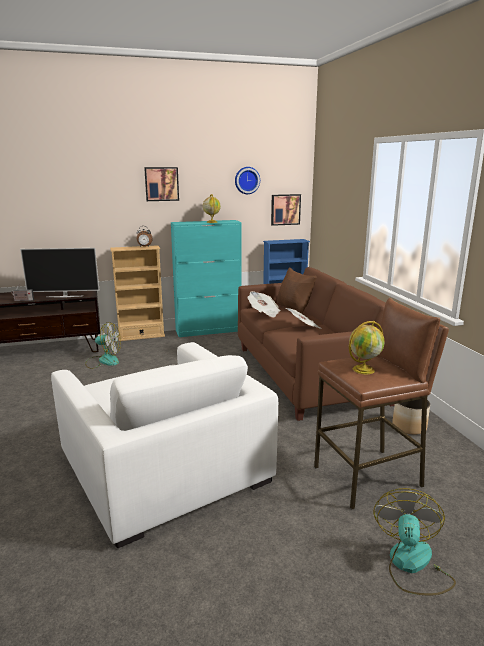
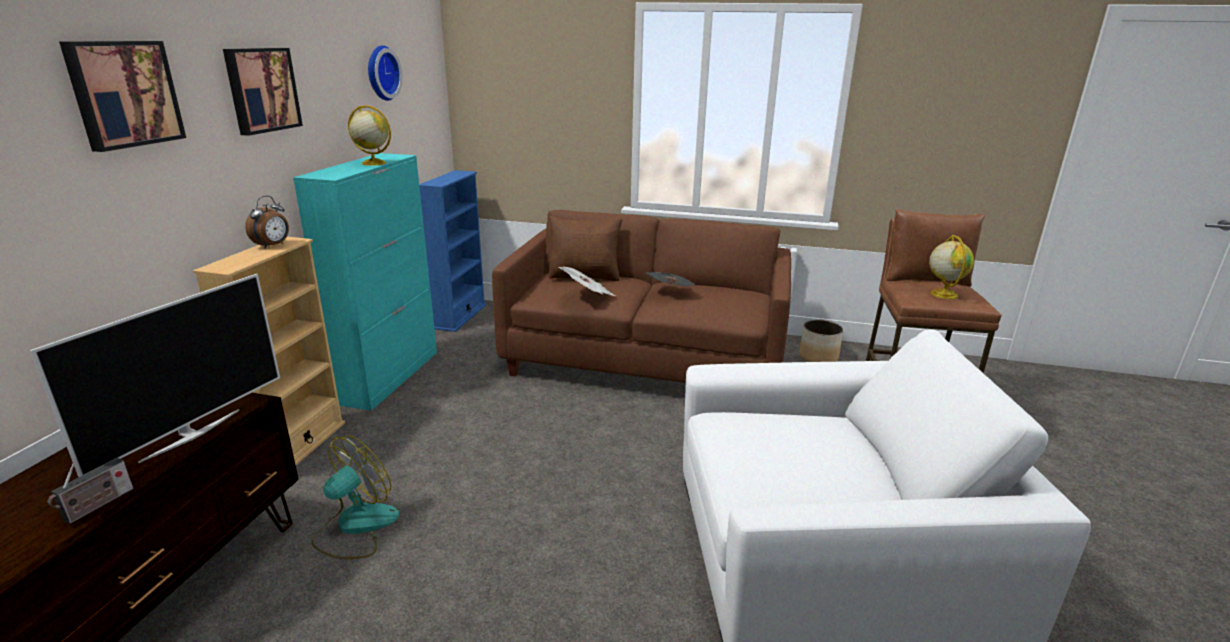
camera: 60 degrees left, 5 degrees up
(285, 209) = (427, 123): picture -> picture (123, 94)
(412, 565) = (1054, 450): fan -> none

